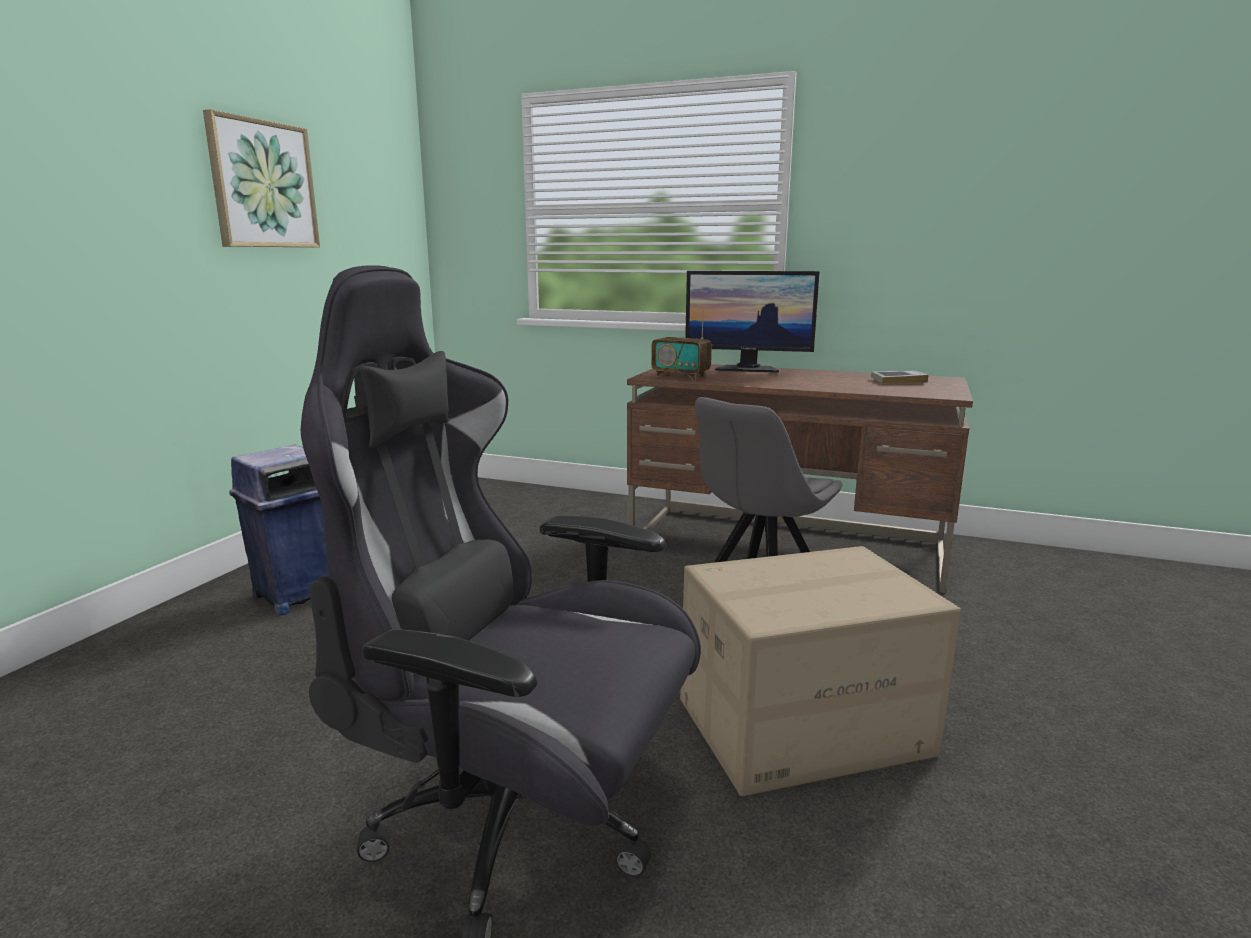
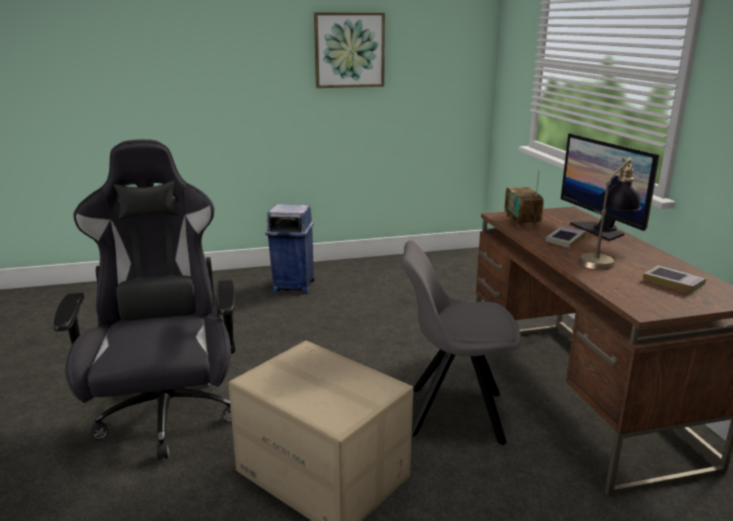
camera: 55 degrees right, 5 degrees up
(756, 378) = (565, 240): none -> book
(823, 381) = (605, 259): none -> table lamp

